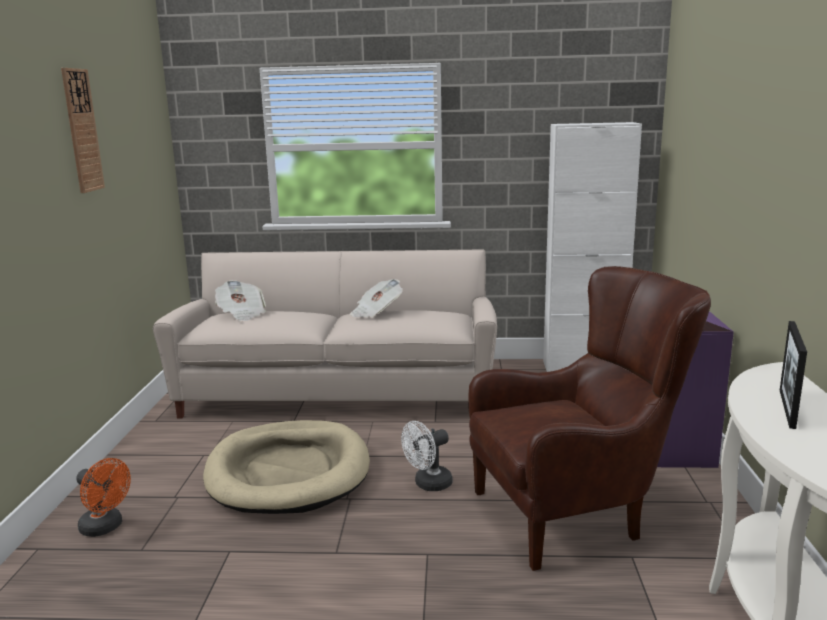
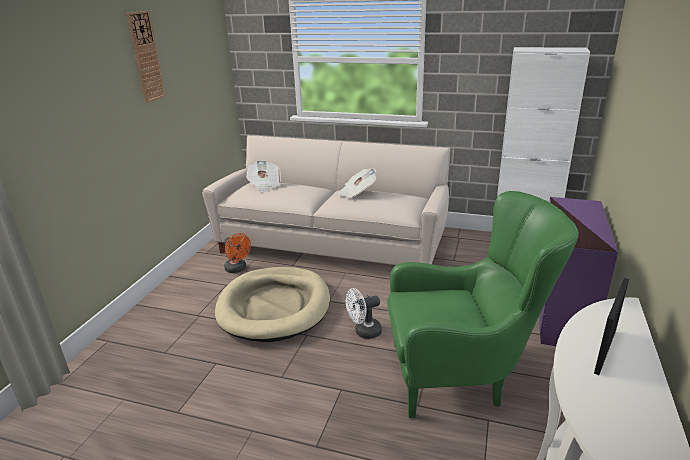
camera: 15 degrees right, 10 degrees up
(106, 527) = (150, 332): orange fan -> orange fan (238, 269)
(578, 513) = (463, 375): brown armchair -> green armchair

